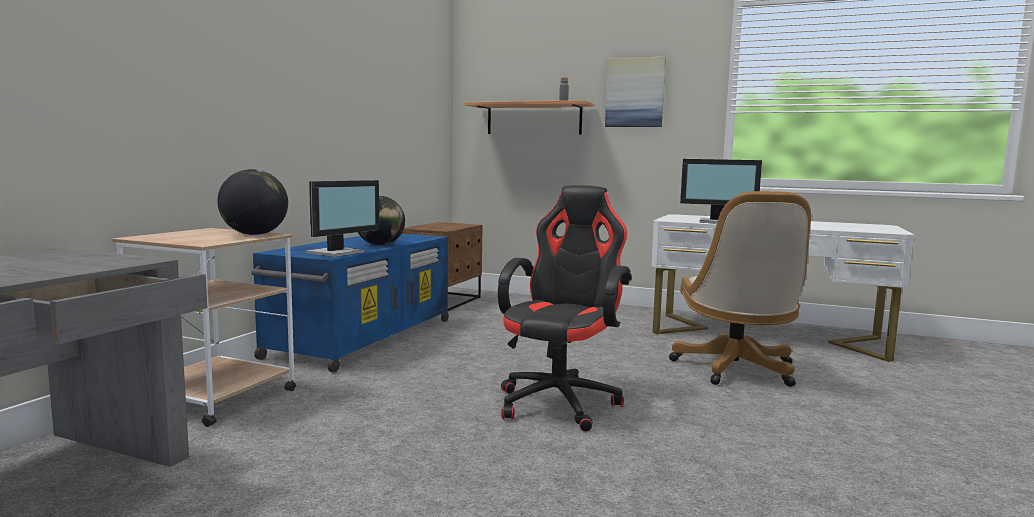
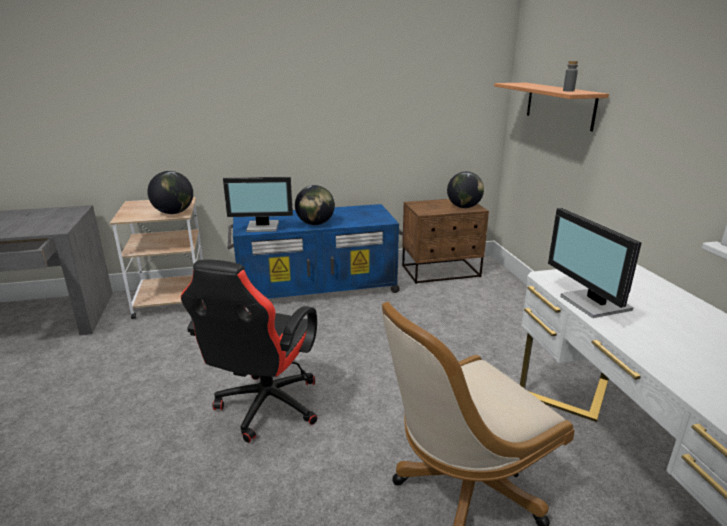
camera: 55 degrees right, 15 degrees up
(459, 225) = (464, 207): none -> globe
(561, 402) = (264, 411): black office chair -> black office chair turned 120 degrees clockwise
(635, 92) = (650, 84): picture -> none

